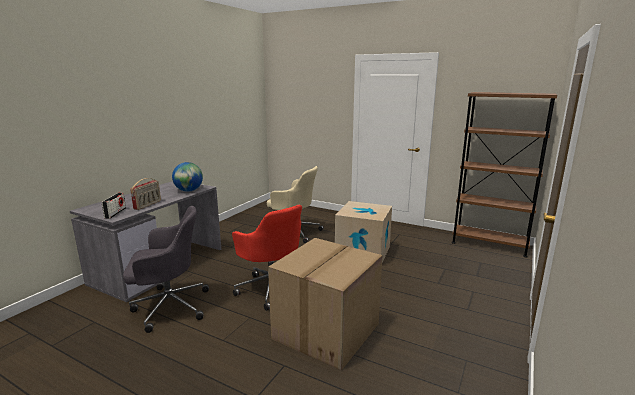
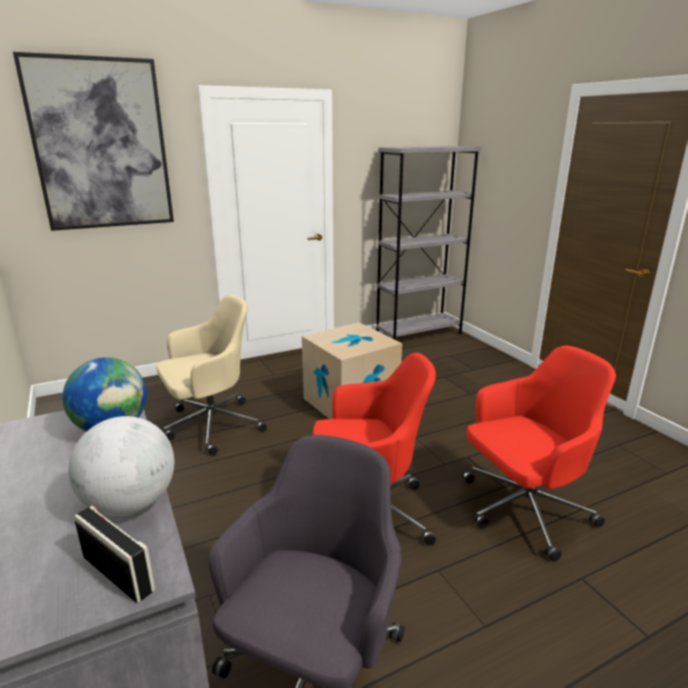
camera: 55 degrees left, 5 degrees up
(148, 205) = (130, 504): radio -> globe
(308, 85) = (101, 145): none -> picture
(326, 332) = (523, 510): cardboard box -> red office chair
(489, 244) = (419, 334): brown bookcase -> grey bookcase

